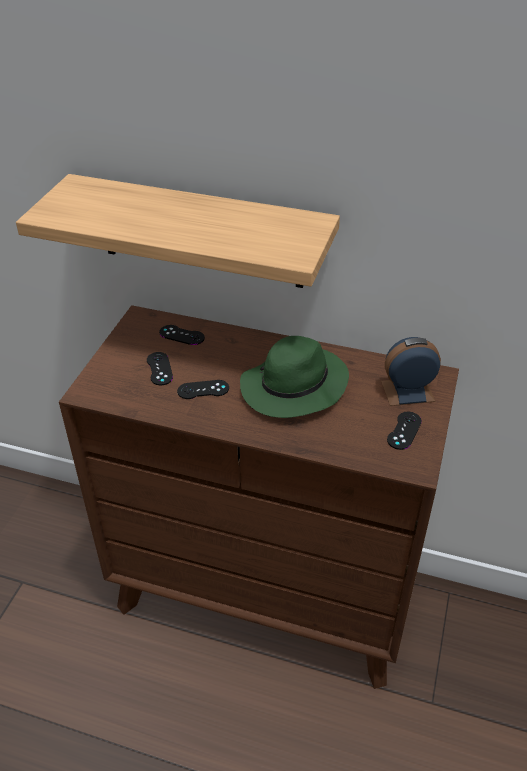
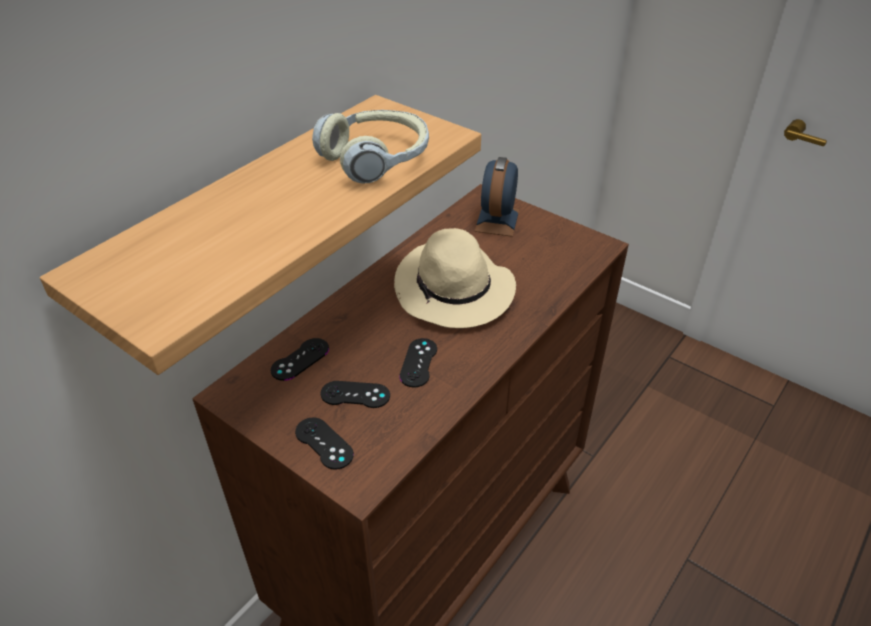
camera: 70 degrees left, 0 degrees up
(241, 237) = (376, 159): none -> headphones
(293, 388) = (454, 291): green hat -> beige hat
(404, 430) = (550, 238): black game controller -> black game controller (324, 443)

